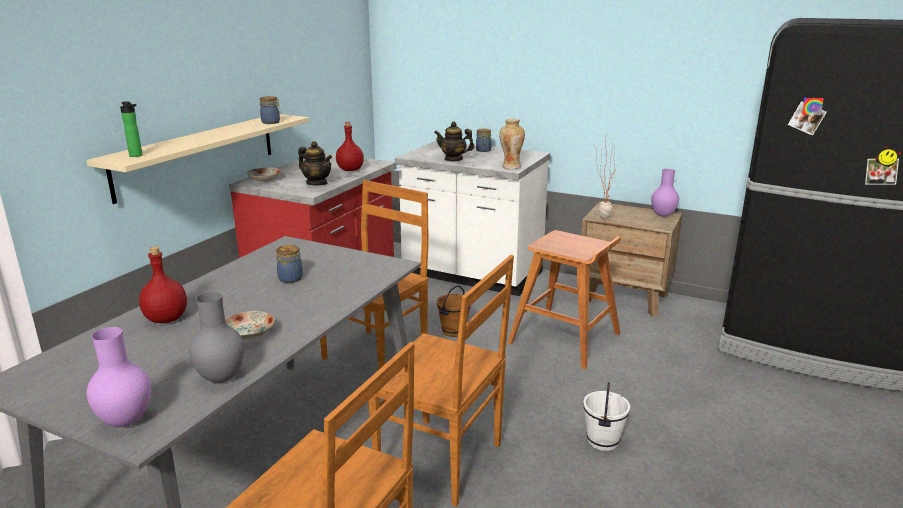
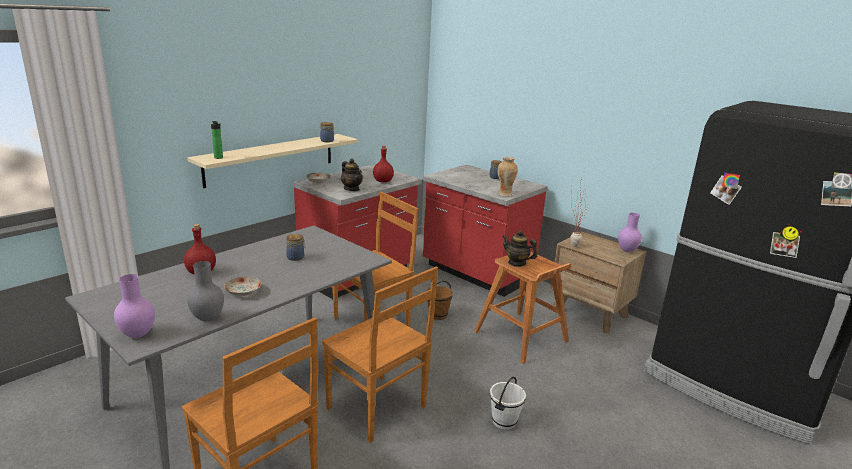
camera: 15 degrees right, 0 degrees up
(453, 159) = (466, 182): teapot -> teapot (517, 263)
(472, 275) = (476, 274): white counter -> red counter

